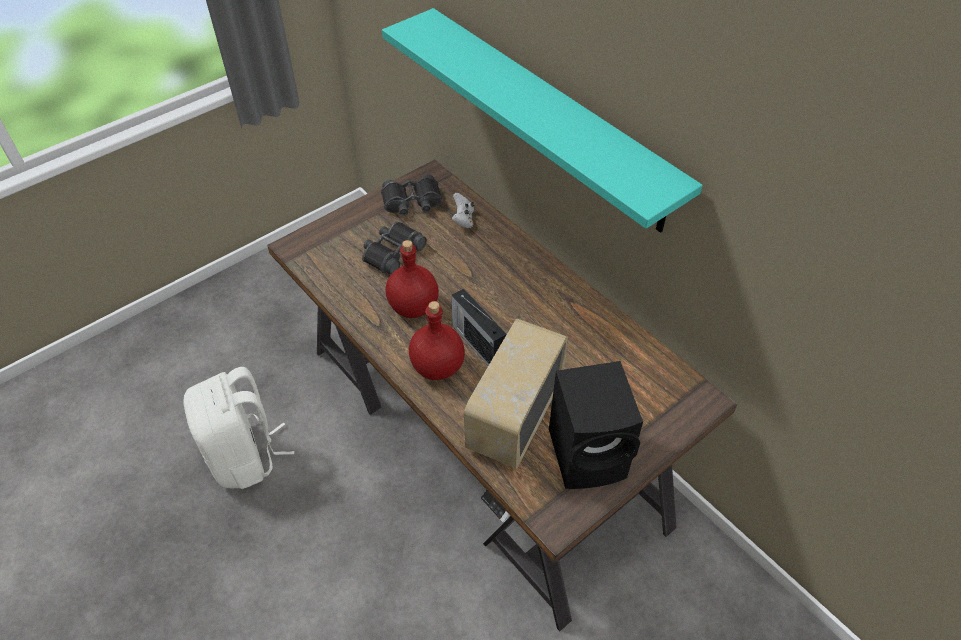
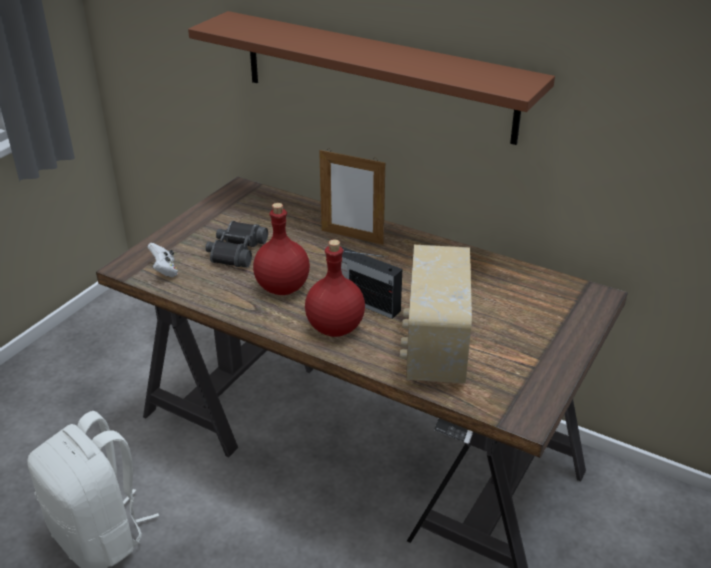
camera: 20 degrees left, 15 degrees down
(412, 202) = (234, 211): black binoculars -> none
(463, 219) = (293, 214): white game controller -> white game controller (165, 271)
(503, 262) = (352, 237): none -> picture frame
(549, 118) = (376, 76): turquoise shelf -> brown shelf
(590, 454) = (524, 359): black speaker -> none

